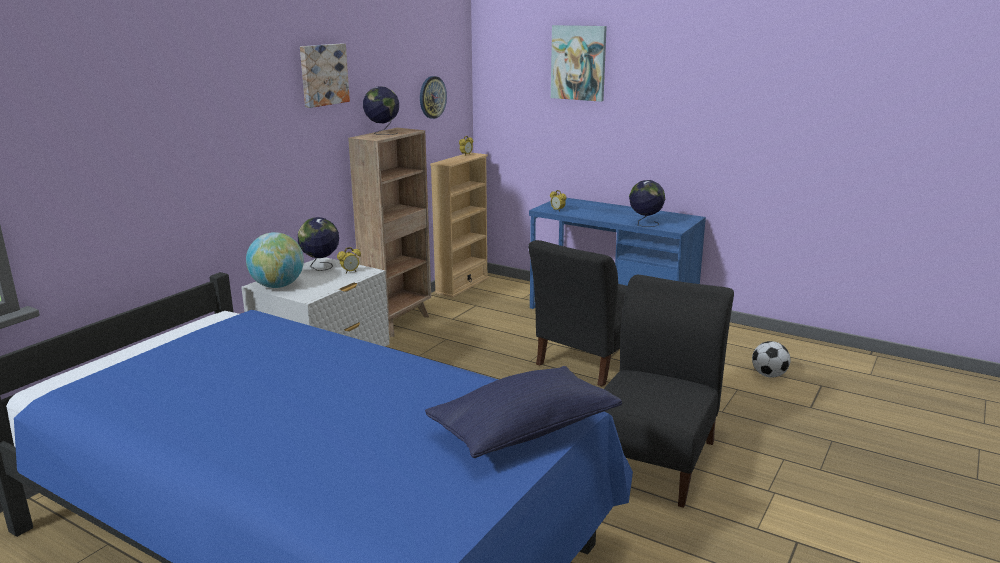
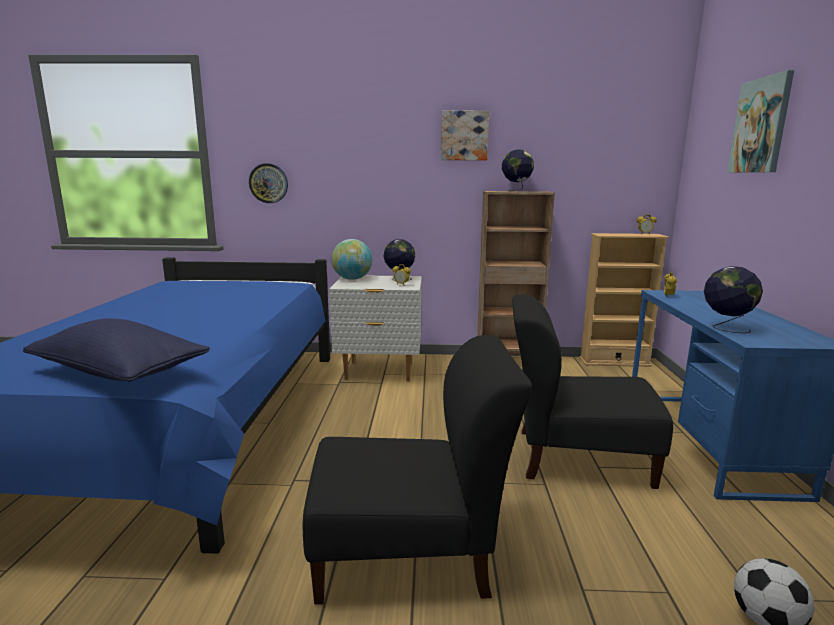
camera: 60 degrees right, 5 degrees down
(432, 97) = (608, 170): wall clock -> wall clock (268, 183)

